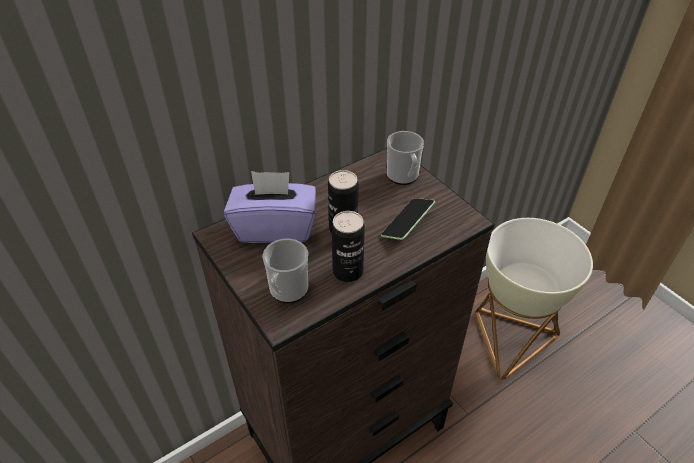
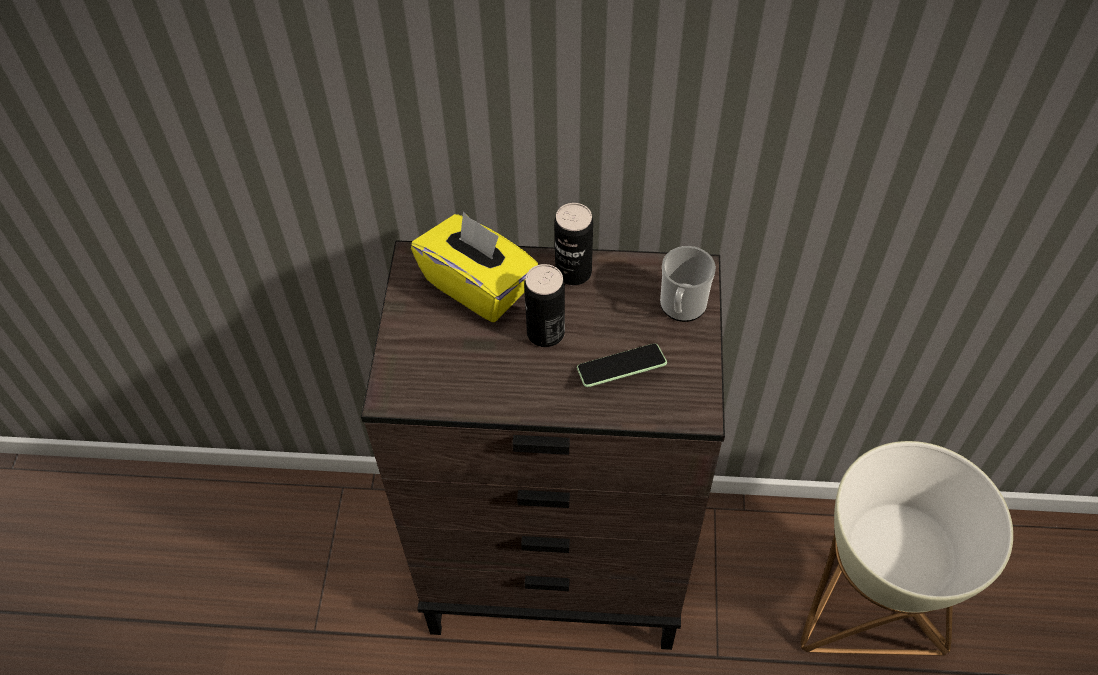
camera: 40 degrees right, 10 degrees up
(275, 227) = (478, 286): purple tissue box -> yellow tissue box
(287, 292) = (423, 368): mug -> none
(348, 271) = (502, 385): can -> can (573, 272)

